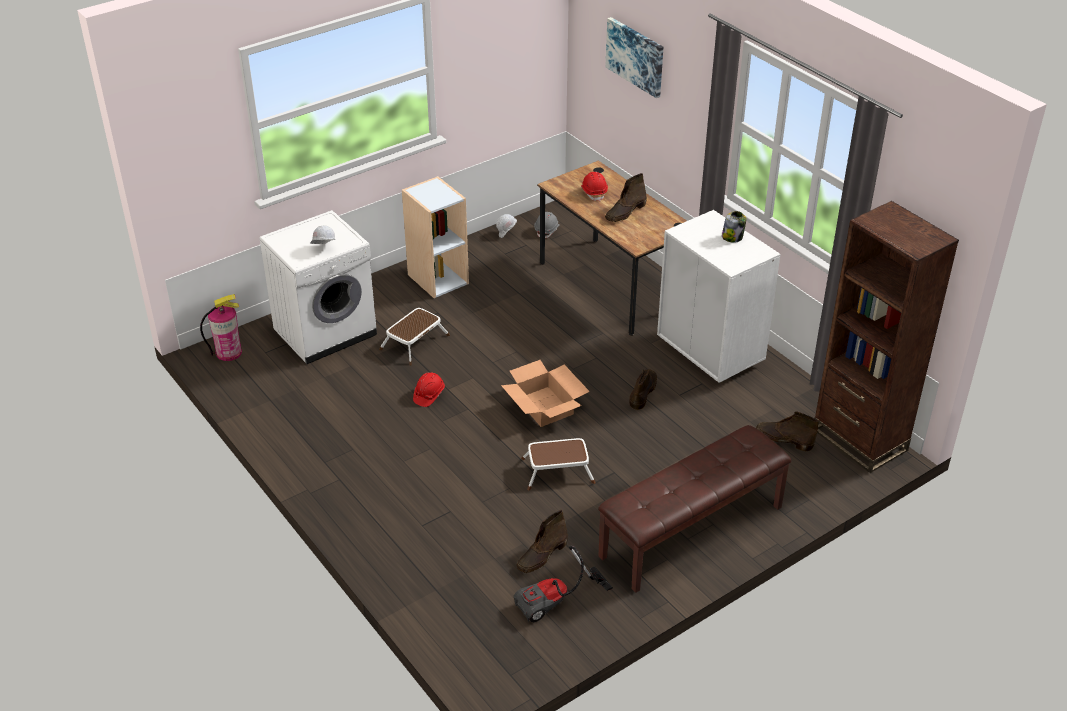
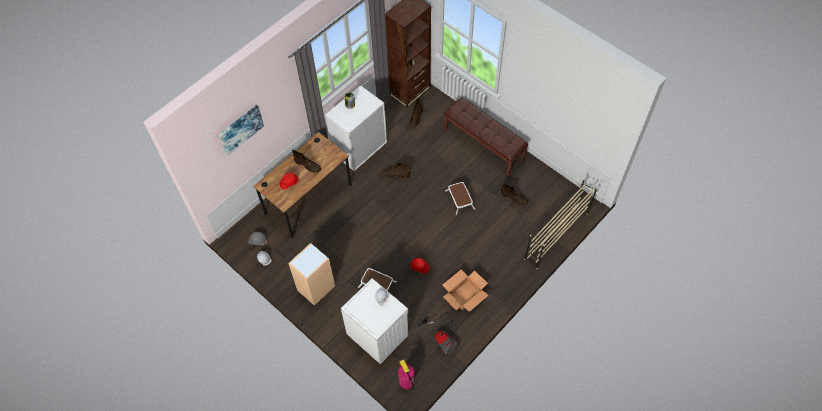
camera: 100 degrees left, 20 degrees up
(423, 605) = (556, 236): none -> beige shoe rack
(545, 406) = (416, 214): cardboard box -> cardboard box (464, 295)
(556, 602) = (538, 188): vacuum cleaner -> vacuum cleaner (441, 338)

